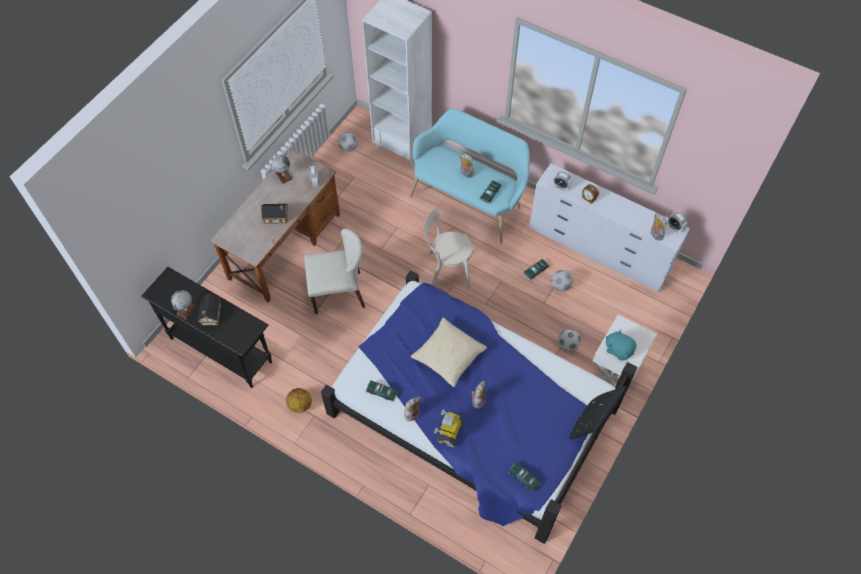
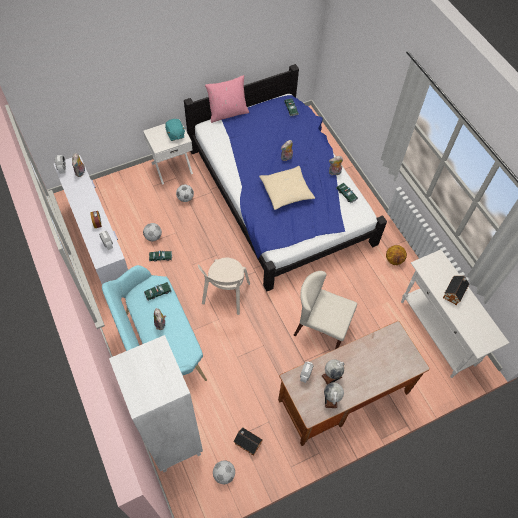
camera: 150 degrees left, 0 degrees up
(186, 310) = (473, 307): globe -> globe (331, 376)
(221, 349) = (437, 333): black console table -> white console table
(277, 217) = (358, 357): toy house -> toy house (247, 442)
(447, 271) = (225, 295): beige chair -> beige chair turned 75 degrees clockwise
(449, 432) = (318, 150): toy robot -> none
(592, 423) = (227, 113): black pillow -> pink pillow

